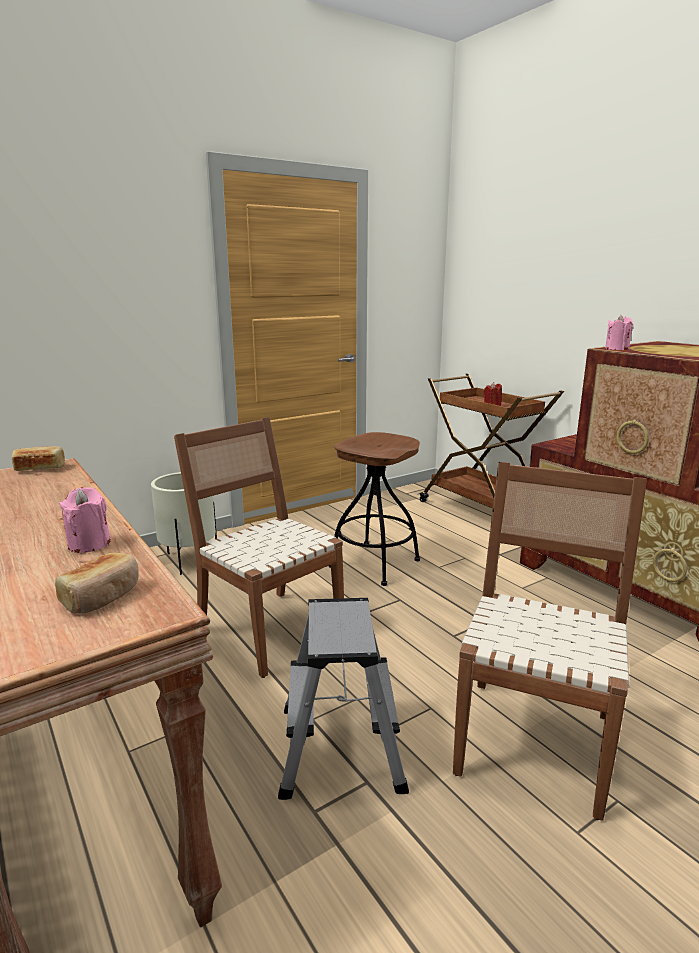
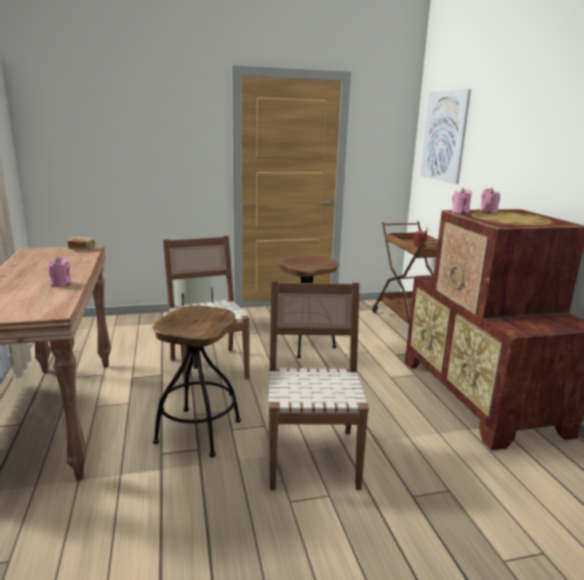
camera: 20 degrees right, 0 degrees up
(102, 596) = (41, 304): bread -> none
(341, 747) = (198, 431): grey step ladder -> brown stool
(501, 257) = (444, 136): none -> picture
(535, 737) = (312, 454): chair -> chair turned 45 degrees counterclockwise
(641, 346) = (488, 211): none -> pink candle

